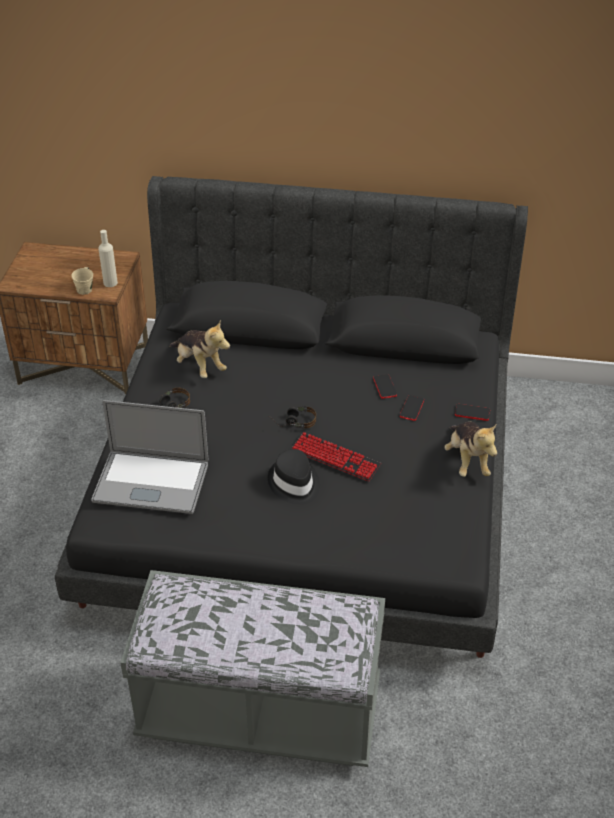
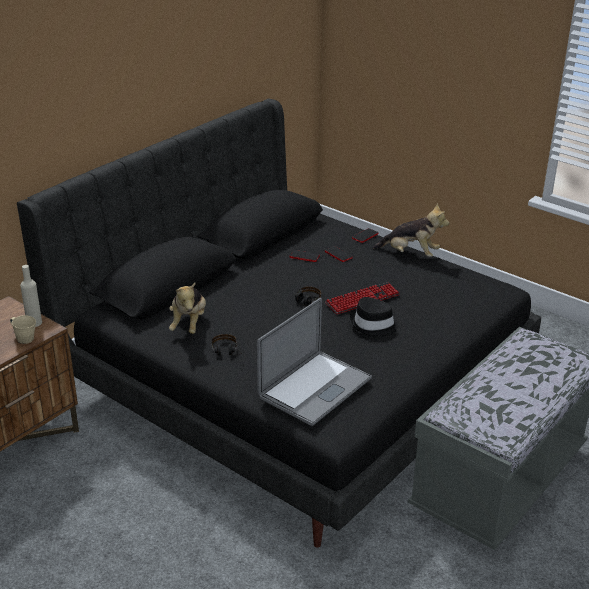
camera: 60 degrees left, 10 degrees down
(199, 366) = (189, 324): plush toy -> plush toy turned 105 degrees clockwise

